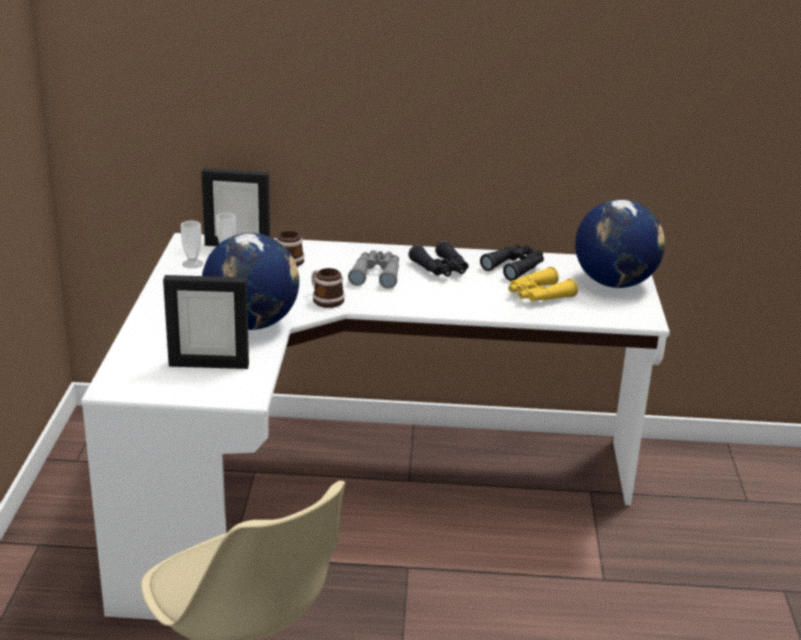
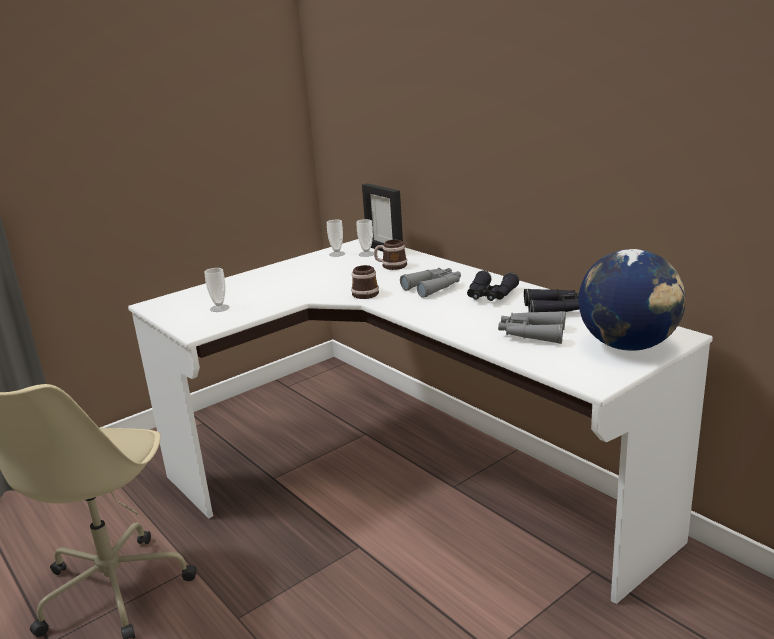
camera: 50 degrees right, 5 degrees down
(209, 364) = (219, 308): picture frame -> cup
(252, 324) = (292, 294): globe -> none
(538, 295) = (531, 334): yellow binoculars -> grey binoculars

